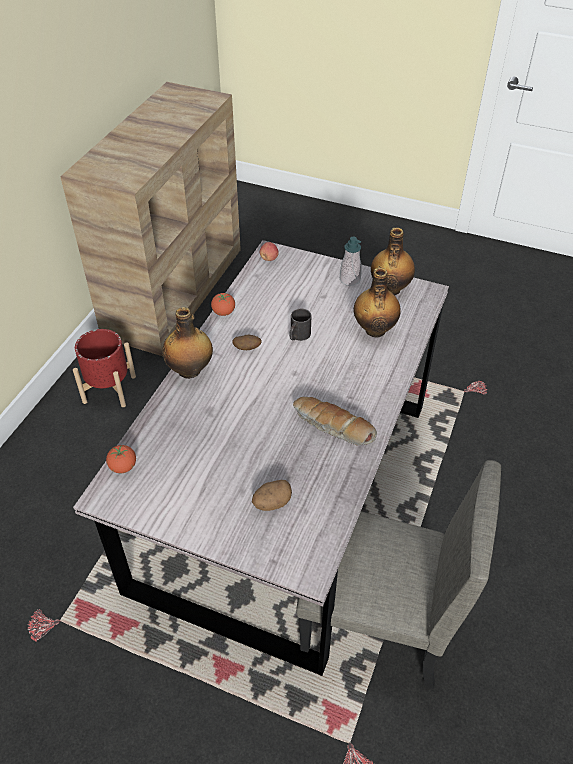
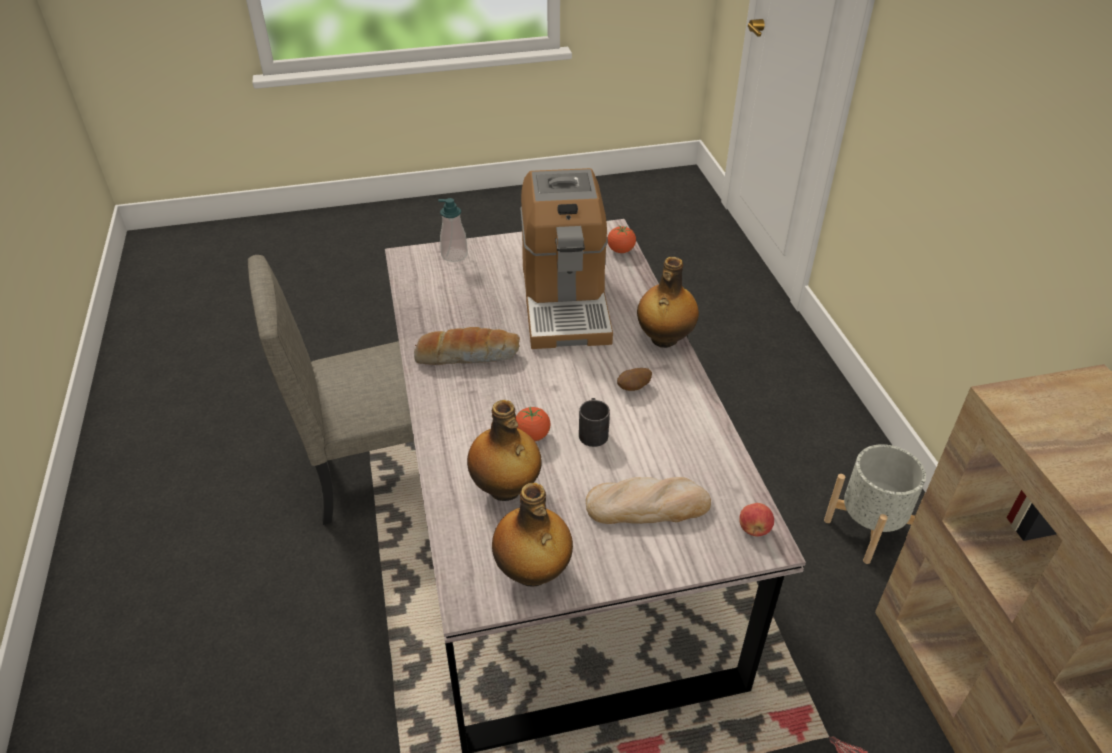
camera: 145 degrees right, 5 degrees down
(109, 389) = (868, 529): red planter -> grey planter
(221, 438) = (565, 302): none -> coffee machine
(223, 312) = (710, 415): tomato -> tomato (532, 435)
(271, 503) = (473, 280): potato -> none
(307, 289) = (647, 505): none -> bread
(350, 279) = (604, 556): soap dispenser -> soap dispenser (454, 255)

